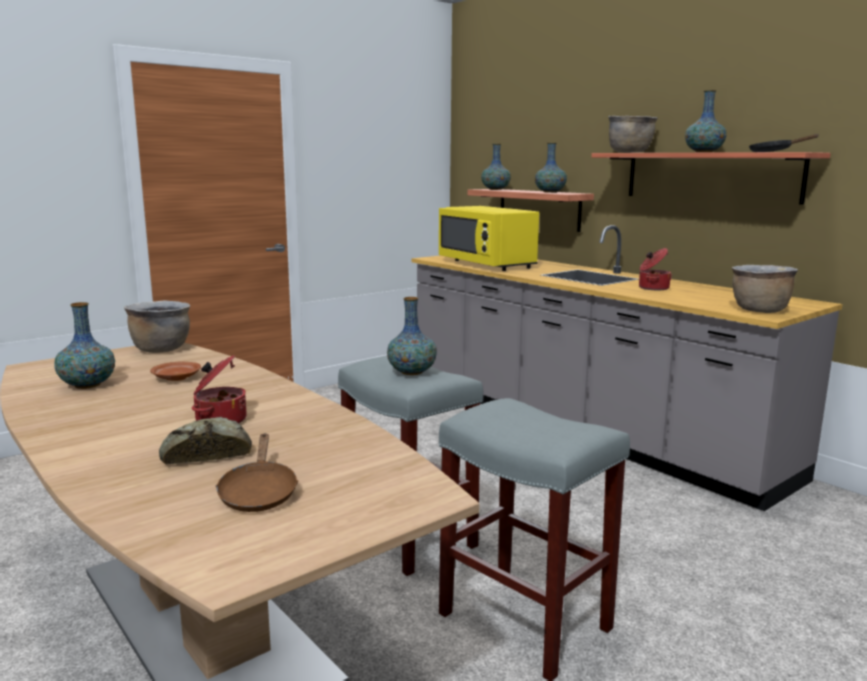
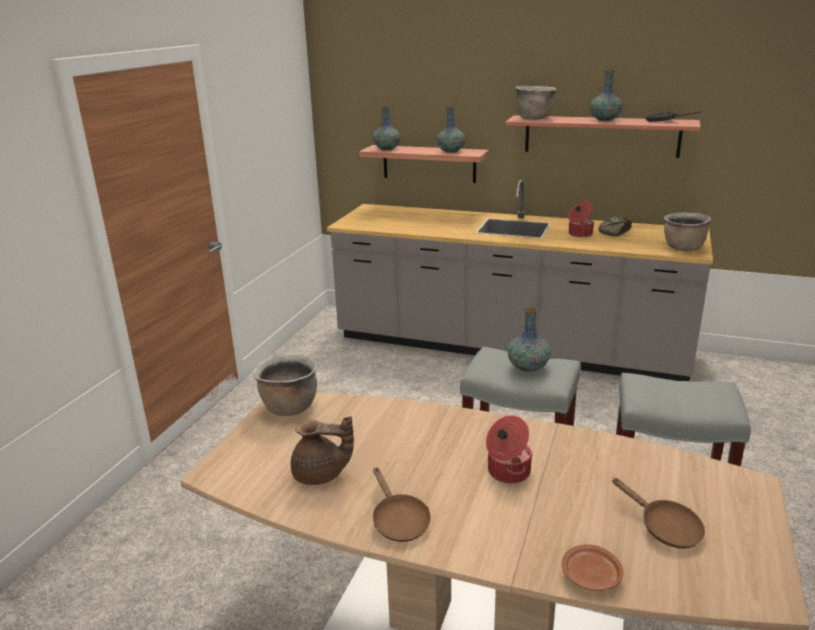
camera: 30 degrees left, 10 degrees up
(70, 421) = (398, 521): none -> brown frying pan
(87, 385) = (320, 475): vase -> brown teapot
(176, 378) = (378, 438): brown plate -> brown plate (591, 577)
(205, 453) = (563, 508): bread -> bread (614, 232)
(487, 264) = (408, 225): yellow microwave -> none

